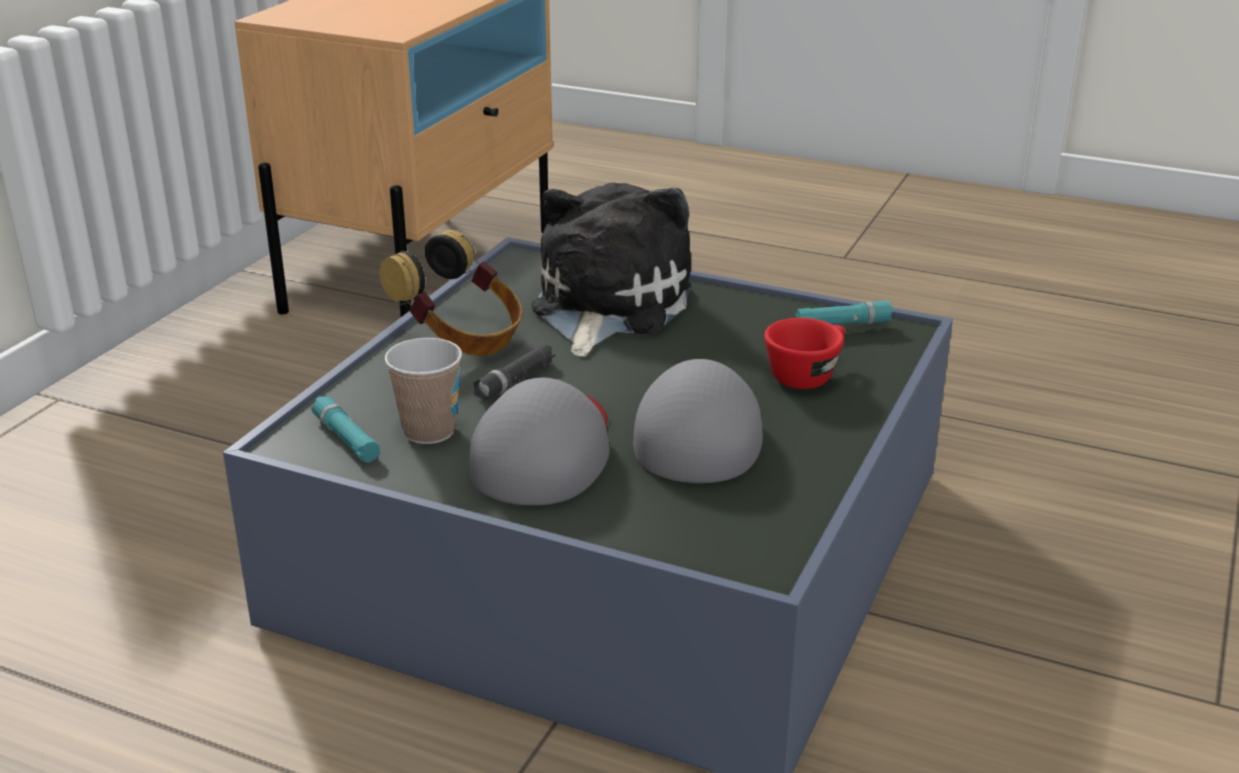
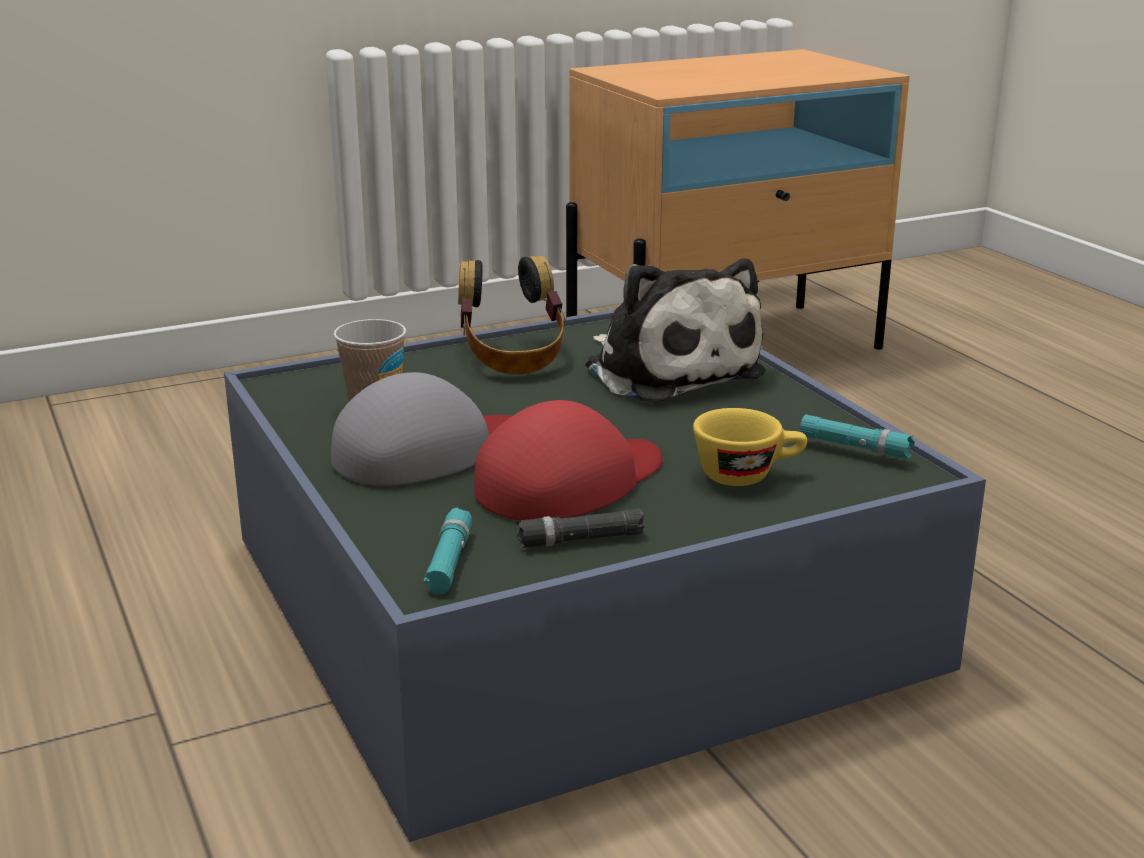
camera: 40 degrees right, 5 degrees down
(346, 438) = (314, 393): turquoise flashlight -> turquoise flashlight (449, 562)
(515, 381) = (497, 397): black flashlight -> black flashlight (580, 539)
(605, 306) = (668, 370): plush toy -> plush toy turned 90 degrees clockwise
(699, 432) = (569, 481): grey cap -> red cap
(807, 374) = (748, 475): red cup -> yellow cup

